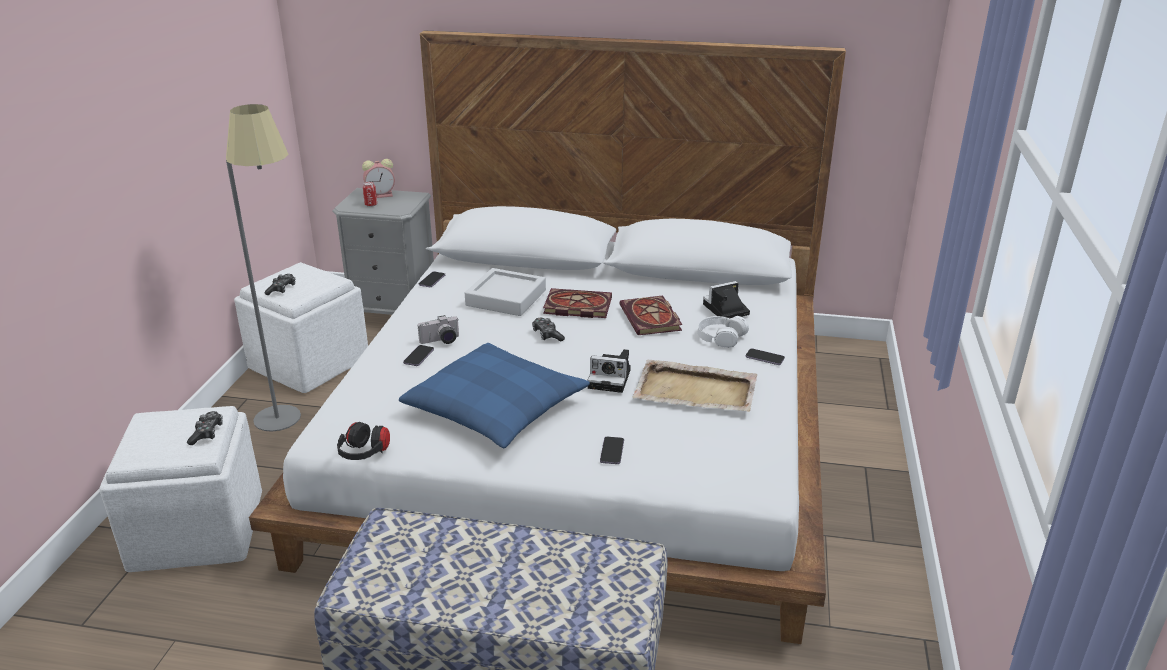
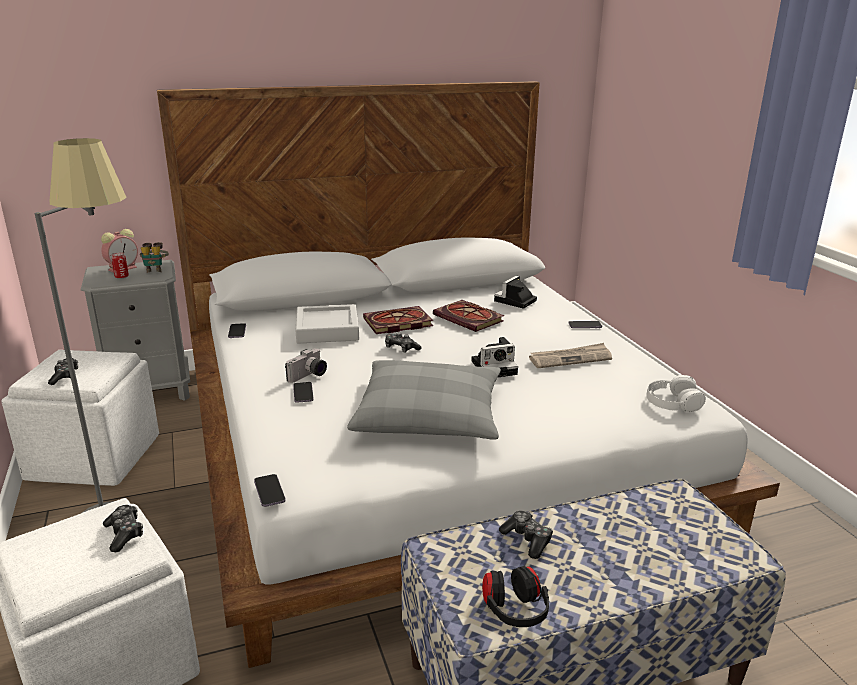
camera: 30 degrees left, 5 degrees down
(364, 455) = (353, 491): black headphones -> black headphones (514, 612)
(404, 202) = (155, 270): none -> binoculars
(460, 544) = (527, 540): none -> game controller
(496, 409) = (429, 415): blue pillow -> grey pillow
(612, 451) = (567, 419): phone -> phone (269, 491)
(696, 390) = (570, 358): beige tray -> newspaper
(720, 337) = (537, 319): white headphones -> white headphones (672, 402)

